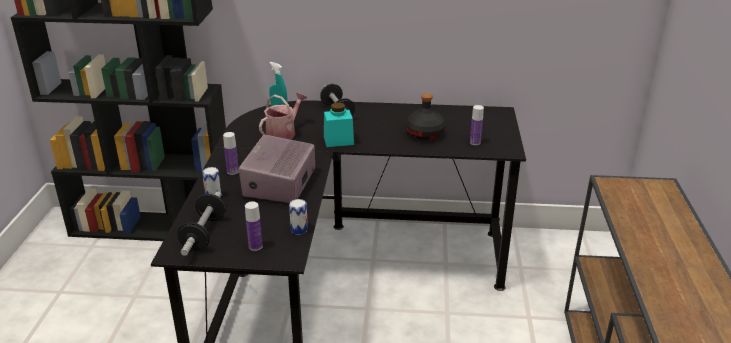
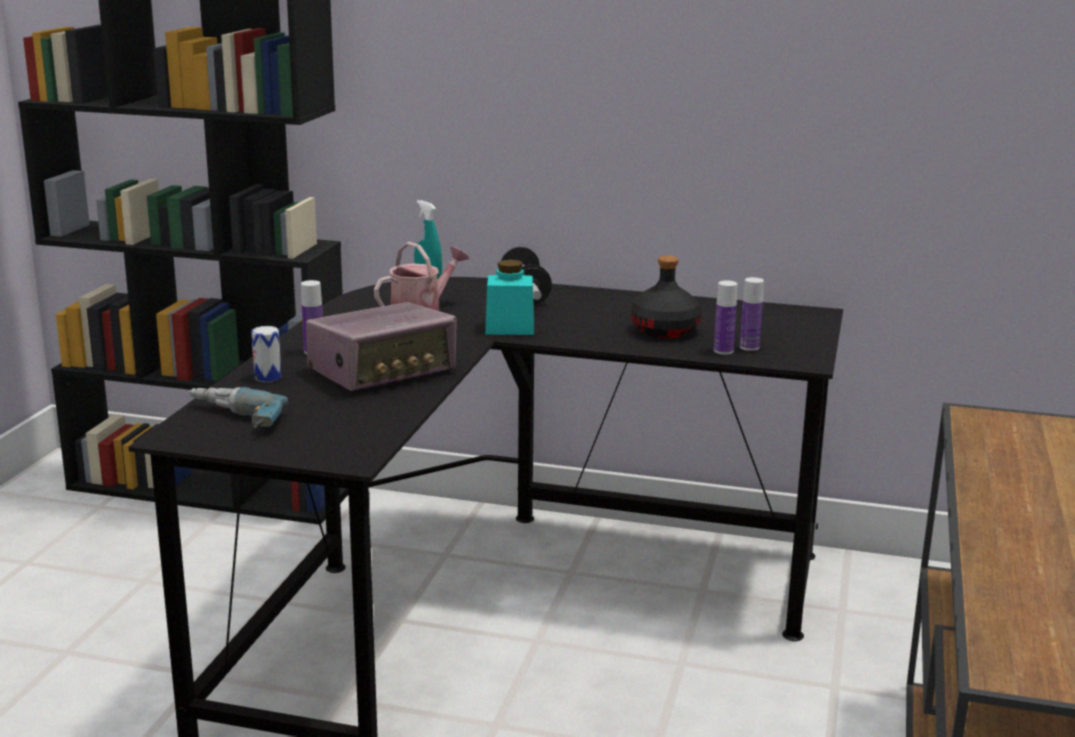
camera: 10 degrees right, 10 degrees down
(204, 234) = (230, 420): dumbbell -> power drill
(255, 246) = (306, 441): bottle -> bottle (723, 351)
(279, 184) = (383, 371): radio -> radio turned 150 degrees counterclockwise
(299, 230) = (388, 427): can -> none

